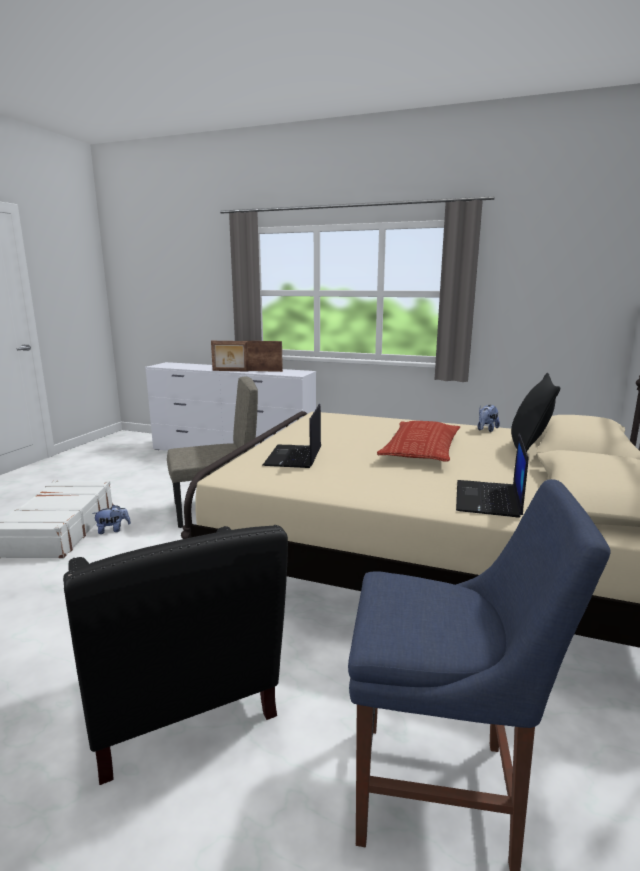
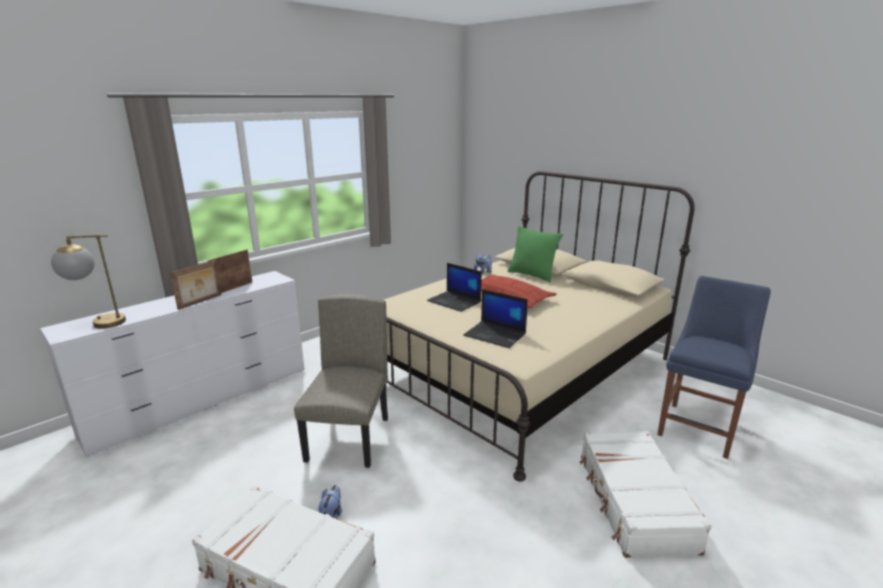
camera: 65 degrees left, 5 degrees up
(179, 366) = (98, 323): none -> table lamp
(179, 708) = (633, 502): black armchair -> white suitcase
(488, 499) = (602, 304): laptop -> laptop (455, 301)
(528, 451) = (532, 275): black pillow -> green pillow

